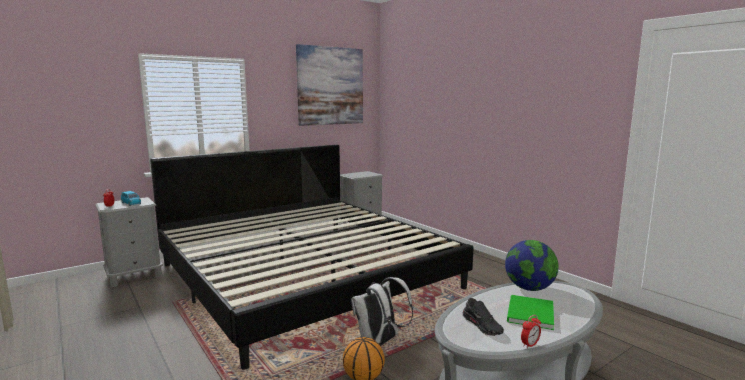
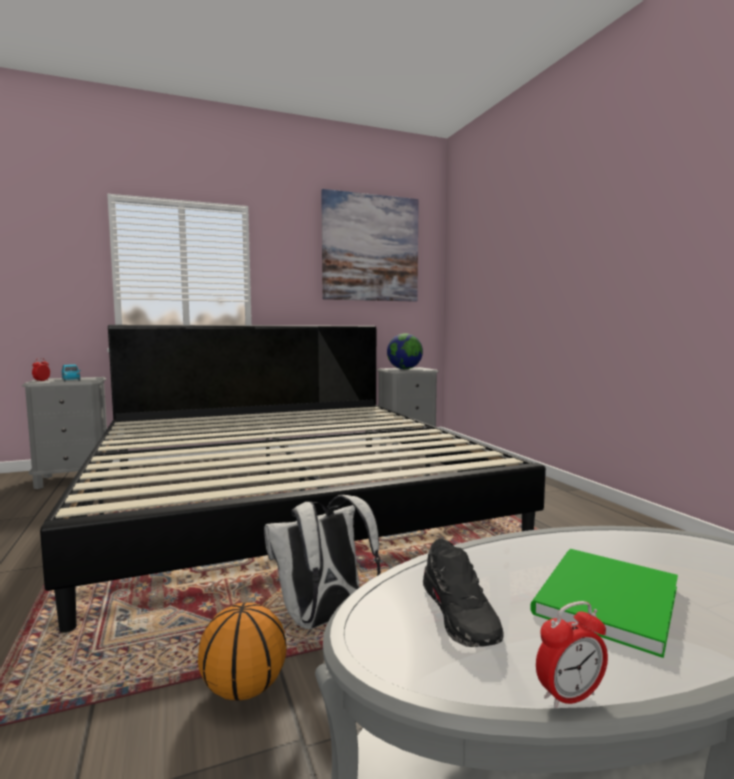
camera: 15 degrees right, 5 degrees down
(529, 288) = (625, 542): globe -> globe (404, 369)

